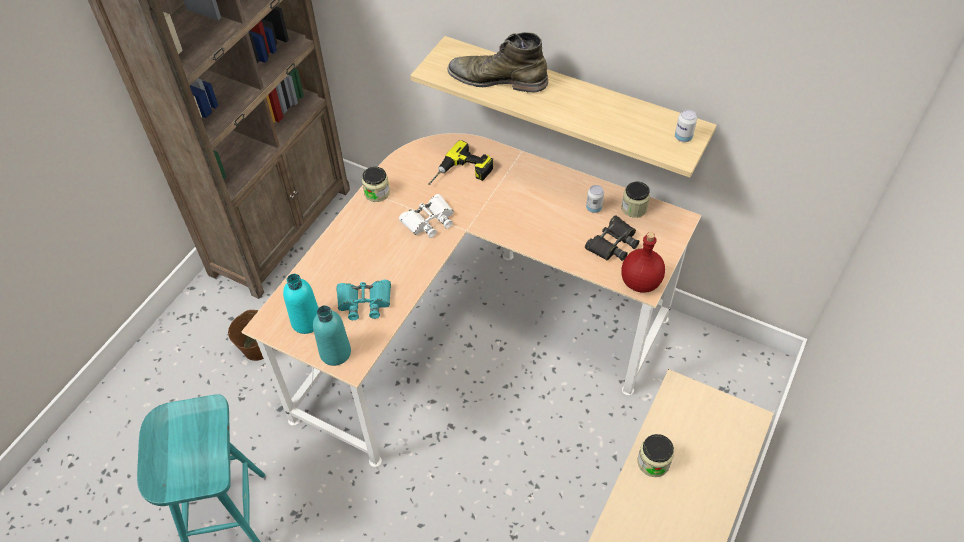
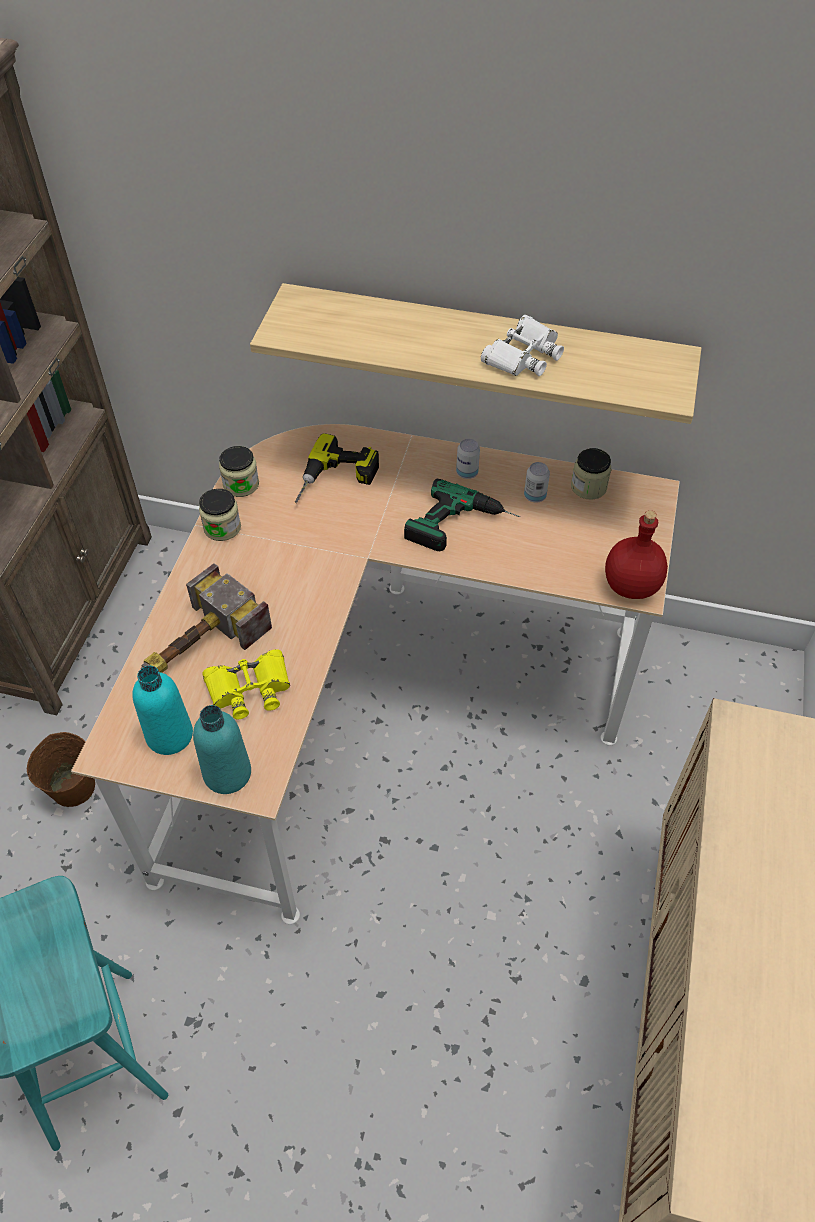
camera: 15 degrees left, 0 degrees up
(339, 268) = (196, 646): none -> hammer
(364, 302) = (249, 688): turquoise binoculars -> yellow binoculars
(429, 220) = (310, 553): white binoculars -> white binoculars (523, 355)
(497, 79) = (379, 331): green boot -> none
(537, 221) = (463, 527): none -> power drill
(612, 243) = (576, 539): black binoculars -> none
(653, 462) = (739, 836): jar -> jar (241, 484)
(683, 137) = (664, 371): can -> can (467, 473)

